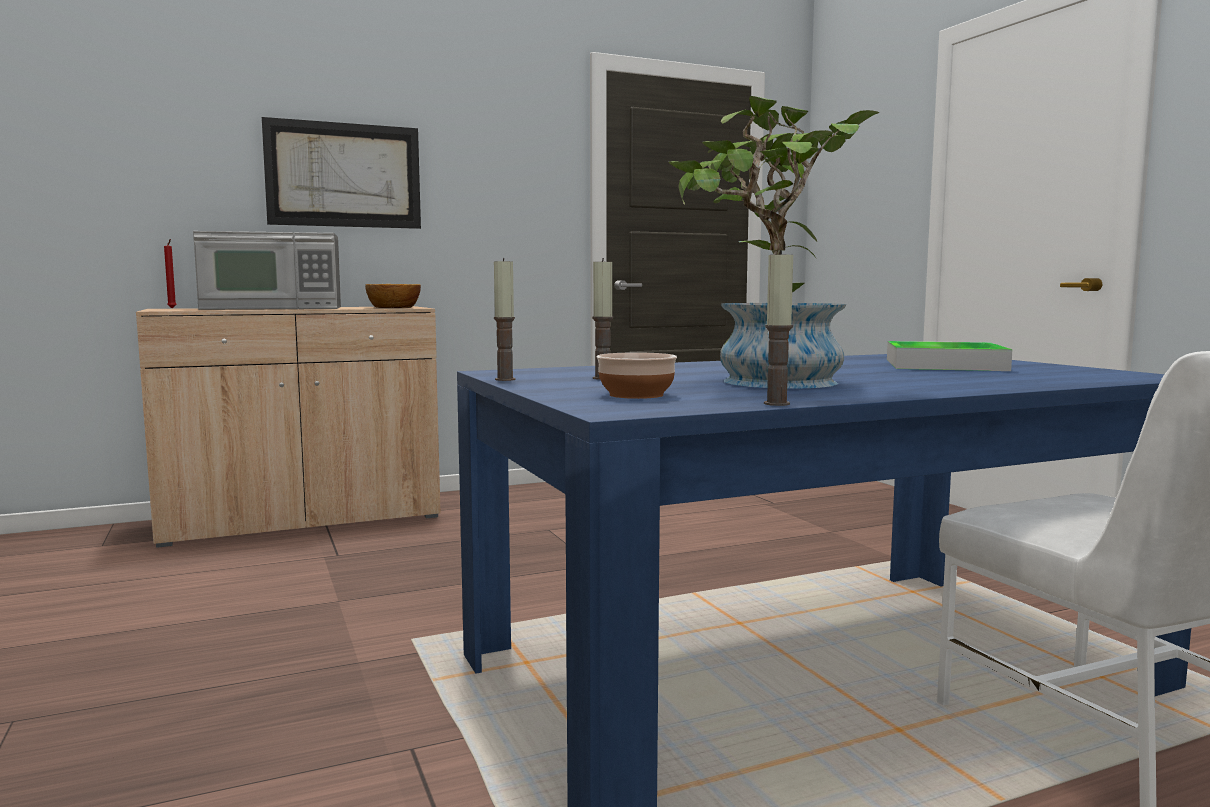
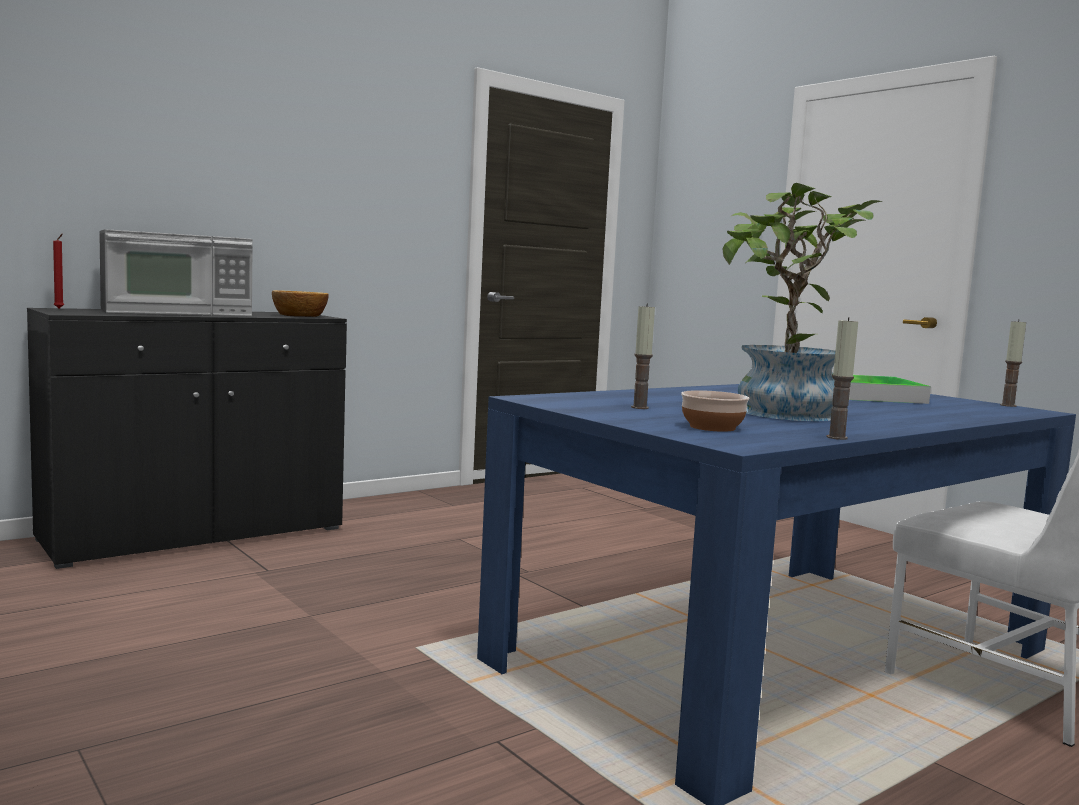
camera: 15 degrees left, 0 degrees up
(302, 519) = (195, 534): beige cabinet -> black cabinet
(344, 175) = (238, 174): picture -> none
(505, 379) = (561, 408): candle -> candle (1008, 405)

